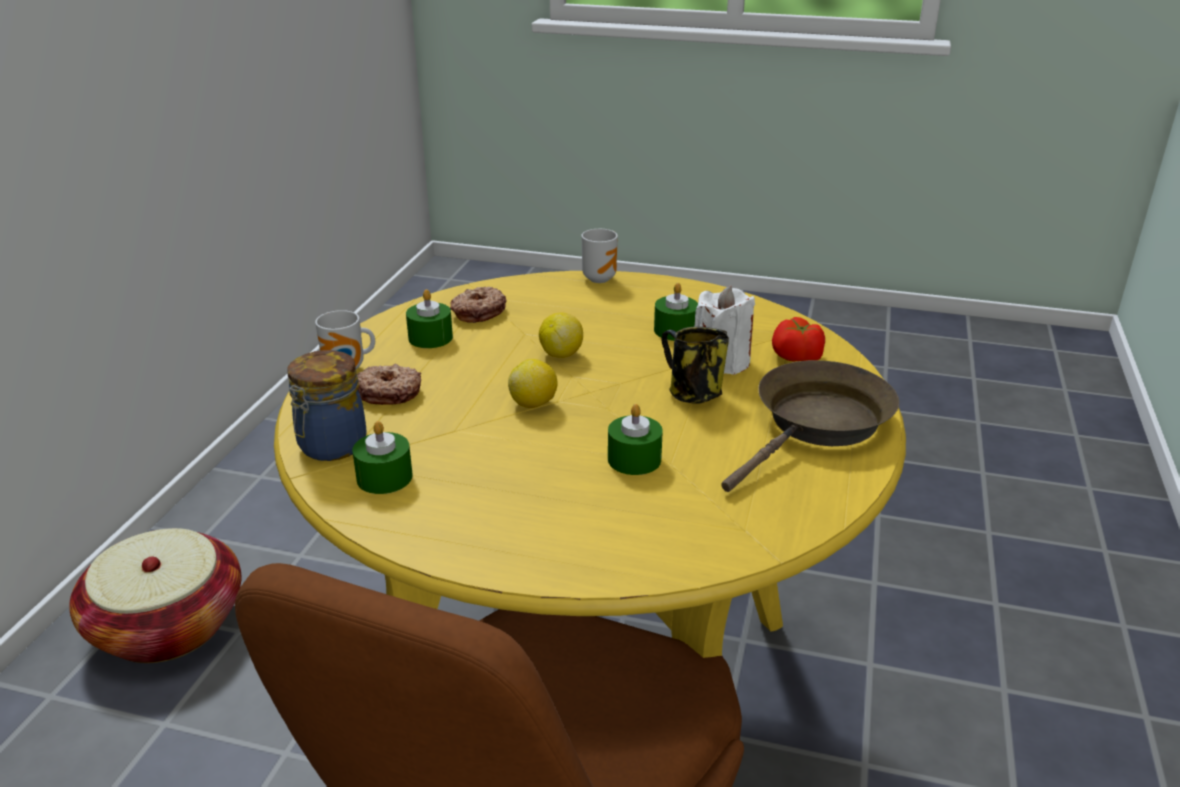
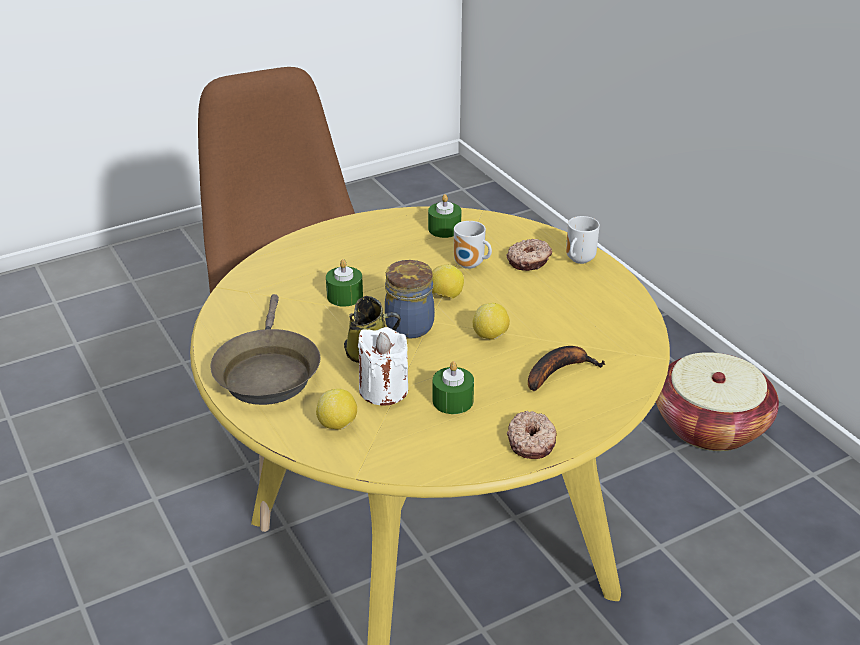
camera: 135 degrees right, 5 degrees up
(330, 446) = (495, 227): jar -> jar (409, 325)
(430, 338) = (585, 302): green candle -> none
(478, 312) = (602, 337): donut -> donut (532, 442)
(558, 310) = (558, 371): none -> banana
(600, 278) = (592, 424): mug -> mug (470, 265)
(796, 357) = (338, 425): tomato -> lemon

